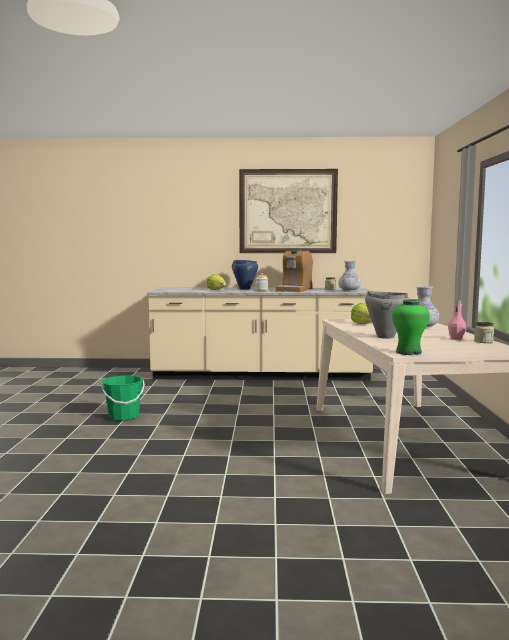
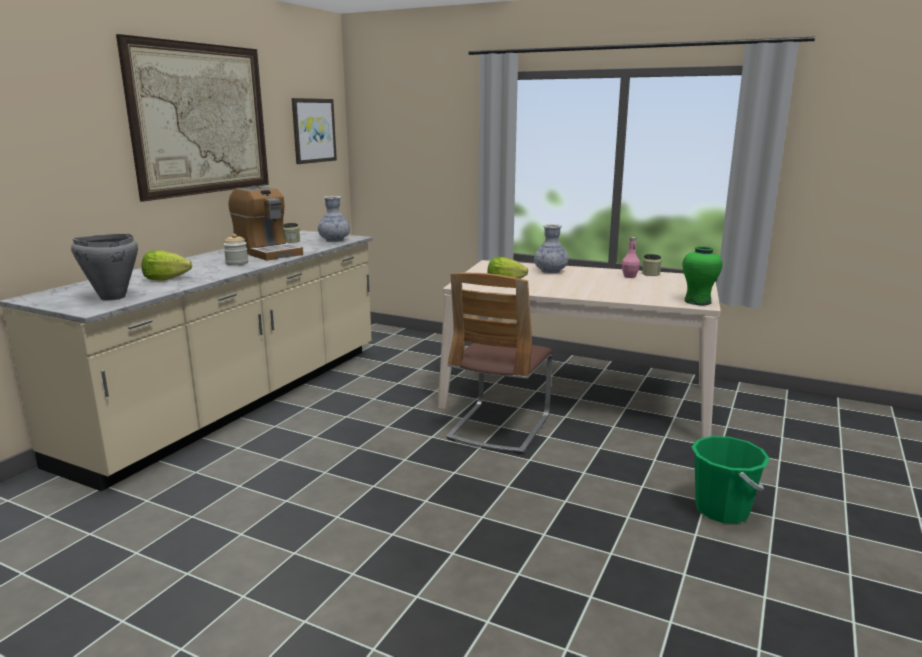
camera: 65 degrees left, 10 degrees up
(123, 416) = (308, 560): green bucket -> green bucket (722, 510)
(245, 289) = (192, 266): blue cooking pot -> none
(311, 427) = (499, 427): none -> chair
(385, 337) = (602, 292): grey cooking pot -> grey cooking pot (112, 297)
(389, 220) = (313, 130): none -> picture

